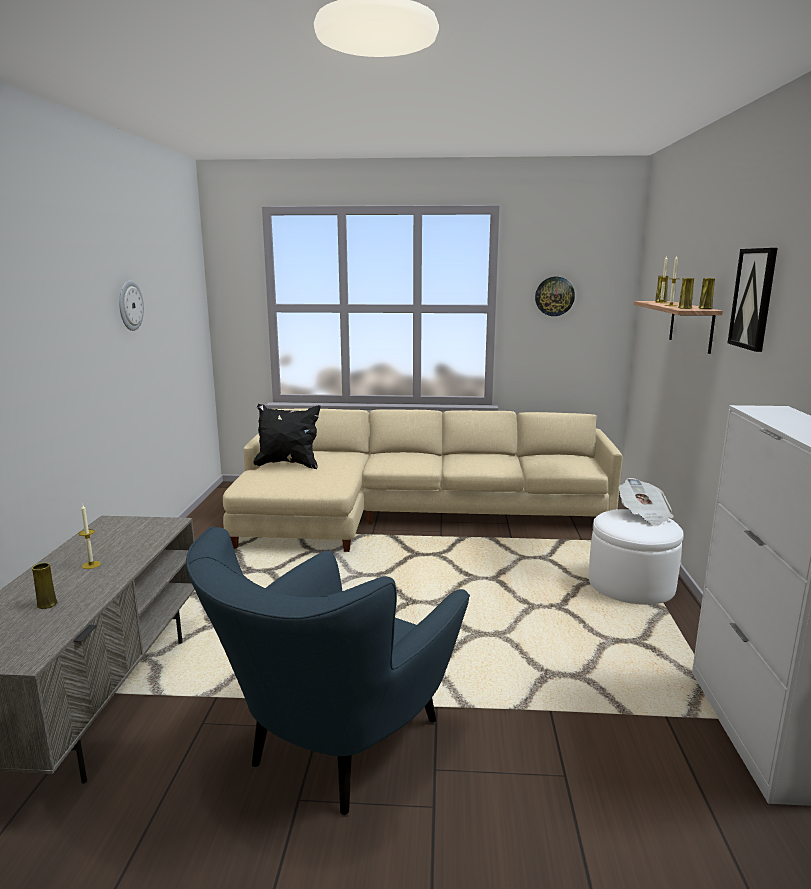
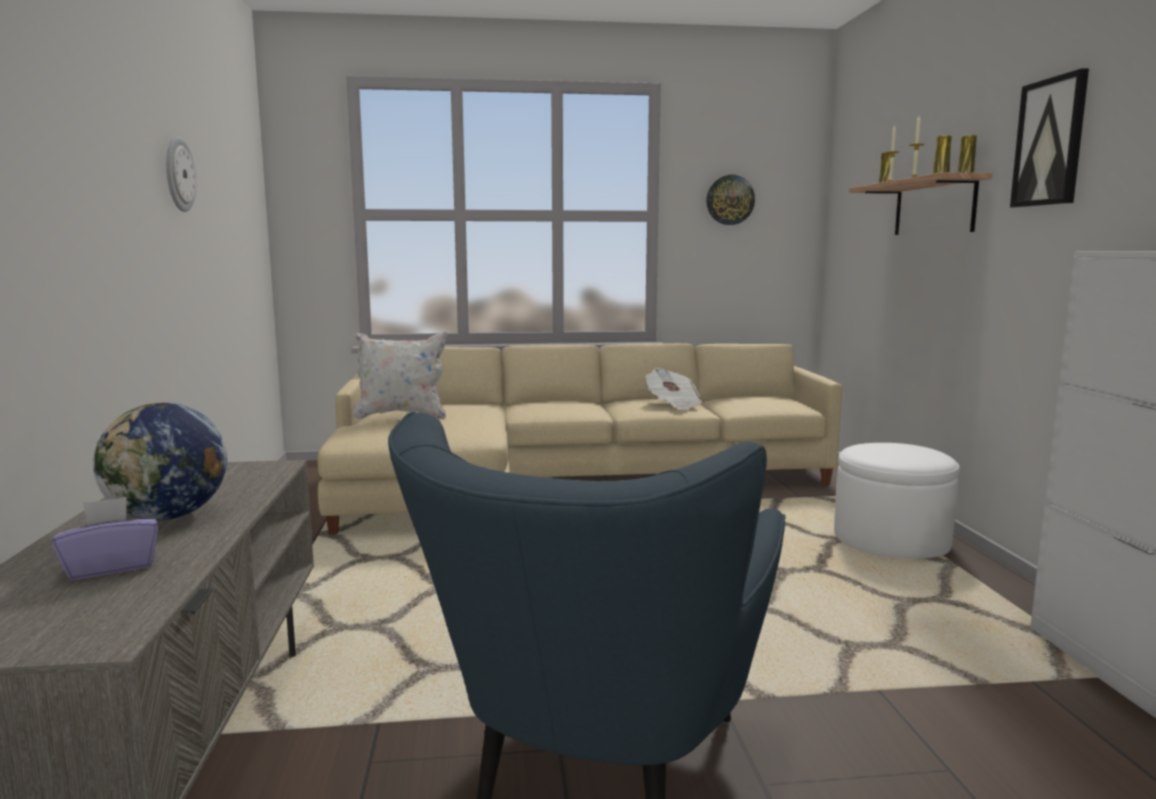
camera: 10 degrees left, 5 degrees down
(47, 604) = (111, 567): yellow vase -> purple tissue box
(91, 565) = (168, 517): candle -> globe
(288, 464) = (401, 416): black pillow -> white pillow
(644, 515) = (901, 446): newspaper -> newspaper (673, 404)

